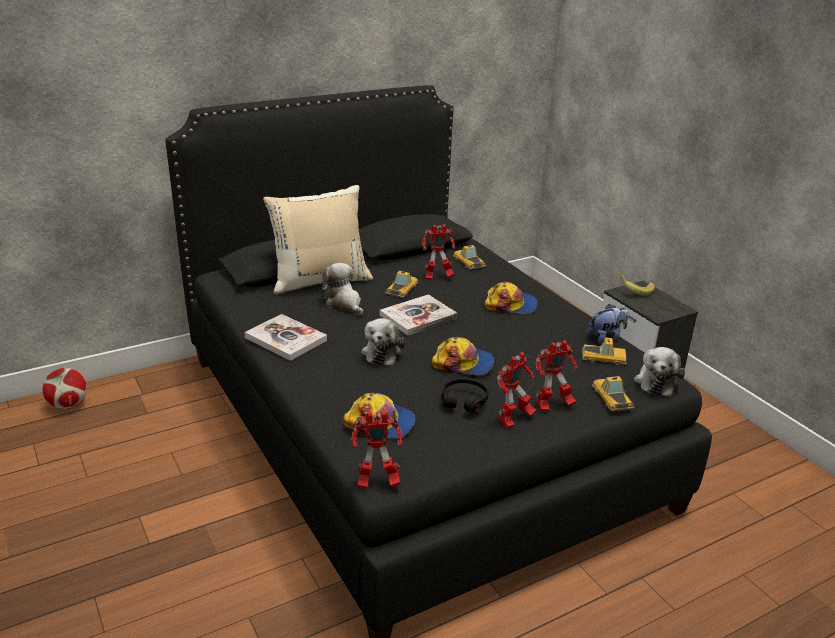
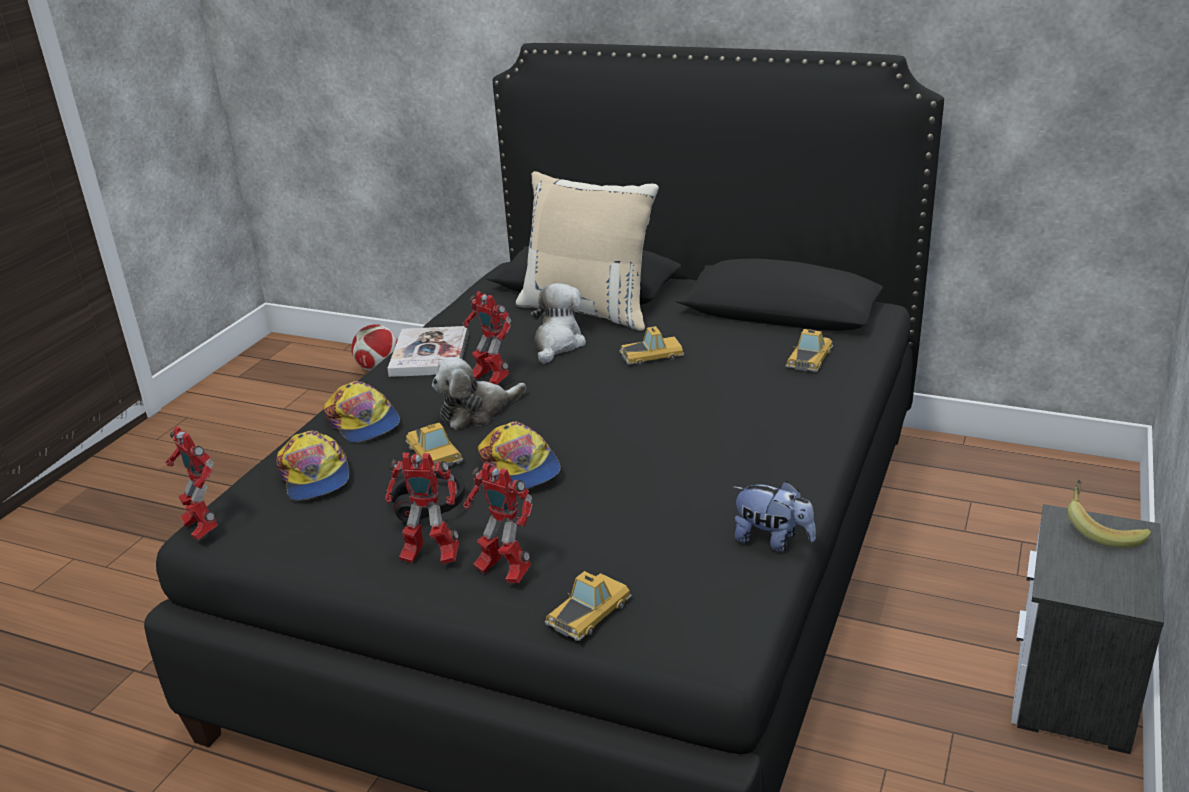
camera: 55 degrees right, 0 degrees up
(418, 317) = (595, 393): book -> none
(437, 277) = (724, 359): toy robot -> toy robot (490, 379)
(511, 305) = (738, 433): cap -> cap (363, 422)
(604, 358) = (703, 562): toy car -> toy car (434, 453)
(656, 381) = (702, 635): plush toy -> none

